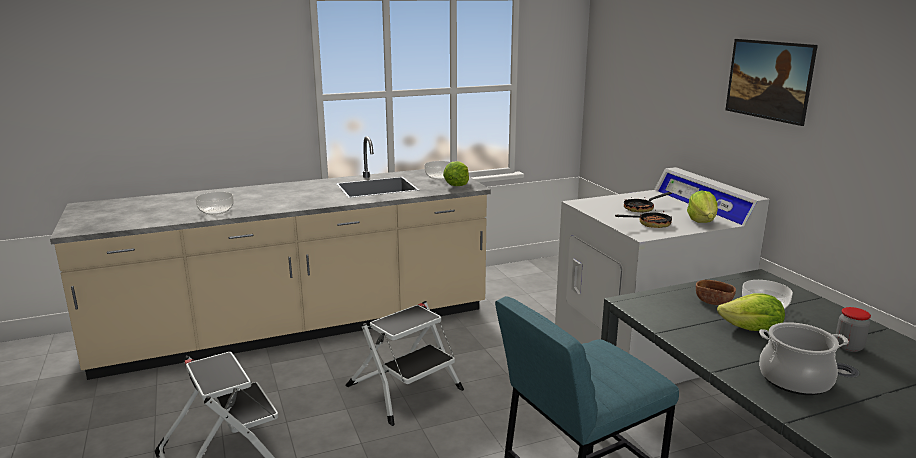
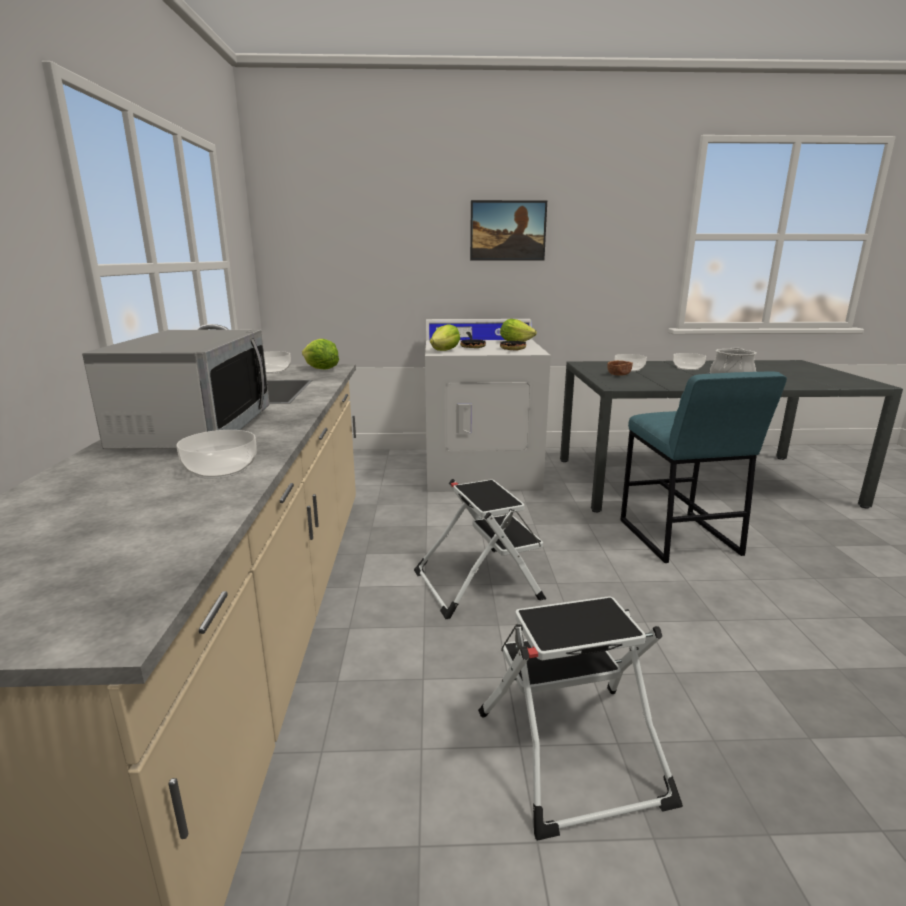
camera: 70 degrees left, 0 degrees up
(279, 194) = (196, 430): none -> microwave
(752, 330) = (664, 375): lettuce -> lettuce (445, 351)
(848, 347) = (687, 368): jar -> bowl

